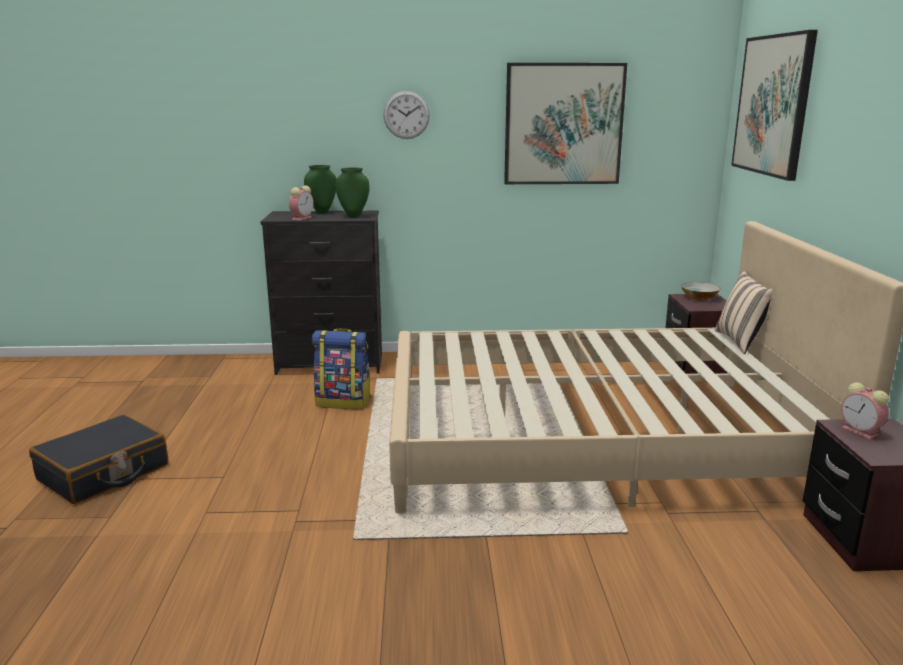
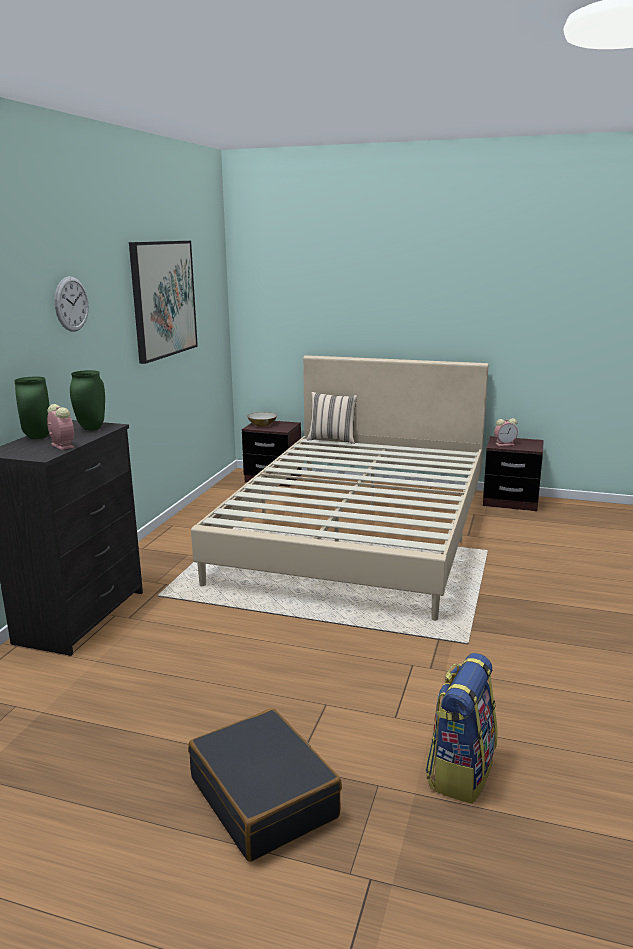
camera: 70 degrees left, 0 degrees up
(344, 402) = (199, 620): backpack -> backpack (460, 771)
(773, 105) = (299, 271): picture -> none

